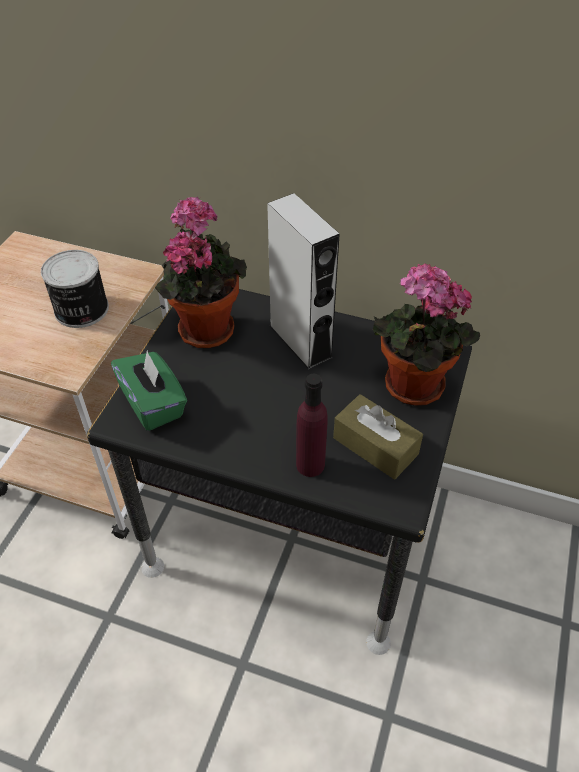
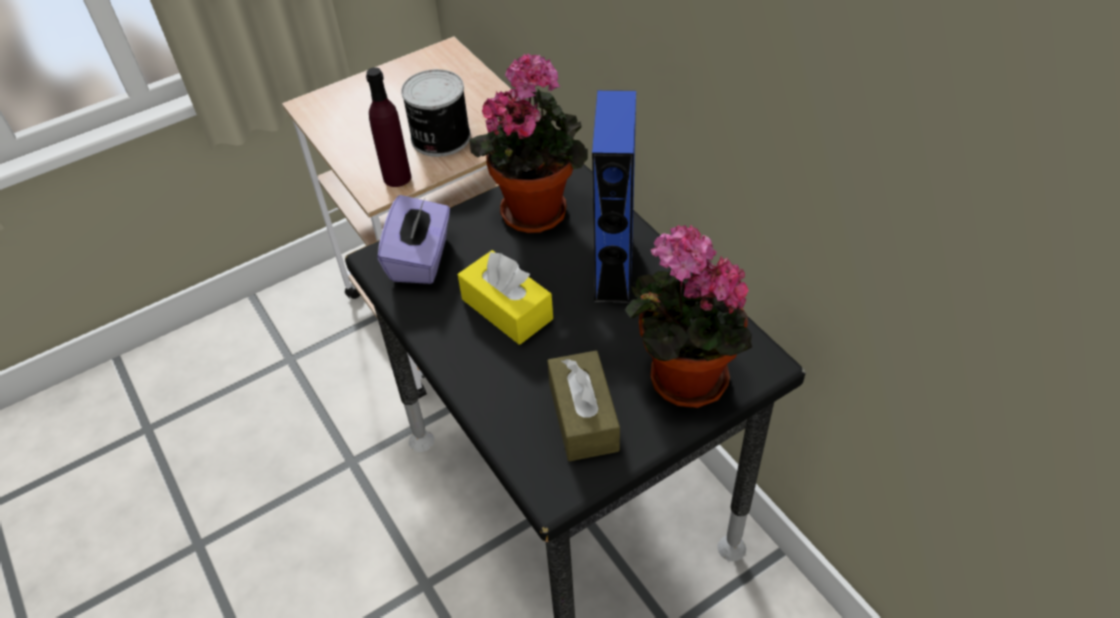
camera: 40 degrees right, 0 degrees up
(153, 404) = (421, 259): green tissue box -> purple tissue box
(254, 405) = (507, 309): none -> yellow tissue box
(300, 341) = (614, 269): grey speaker -> blue speaker
(310, 465) = (502, 397): purple bottle -> purple bottle (397, 177)

